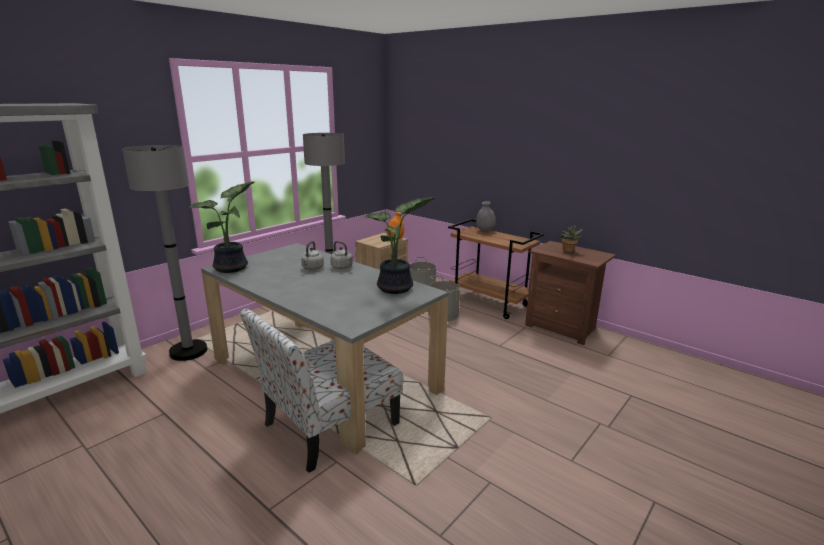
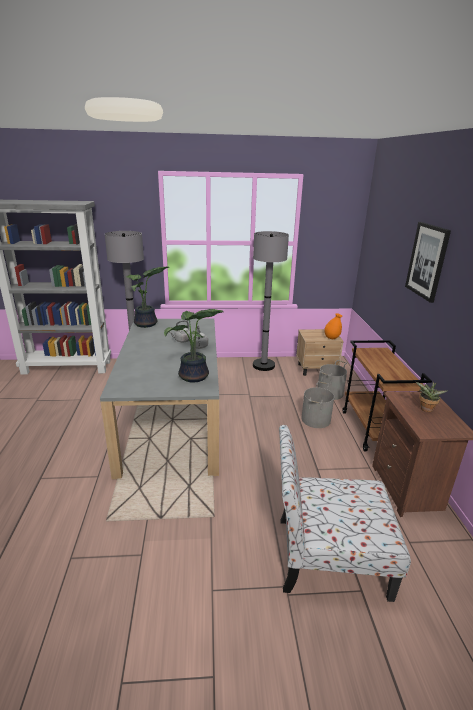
camera: 45 degrees right, 5 degrees up
(328, 425) = (126, 453): chair -> chair (327, 556)
(485, 231) = (389, 356): grey vase -> none
(503, 136) = (427, 261): none -> picture

